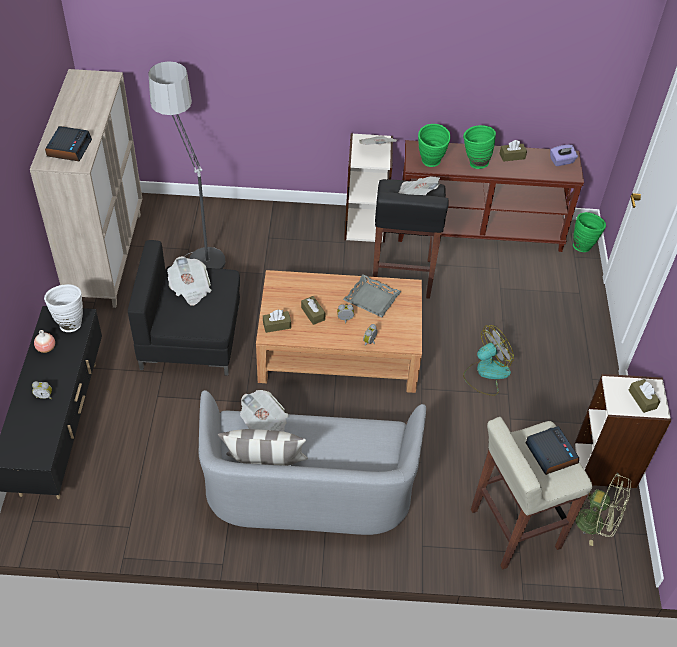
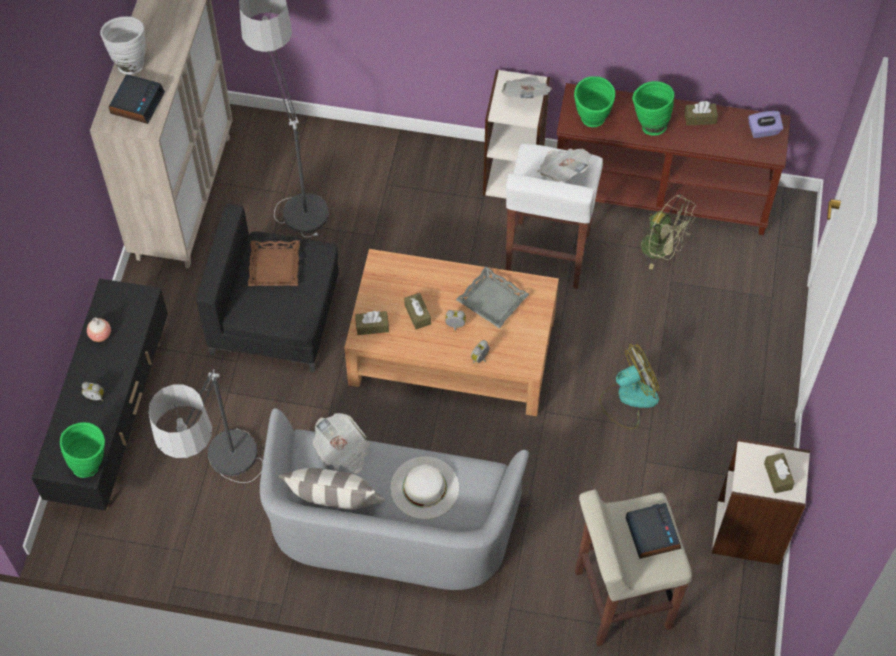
camera: 10 degrees right, 10 degrees up
(69, 322) = (129, 303): white vase -> white vase (129, 62)
(162, 474) = (225, 491): none -> floor lamp
(190, 289) = (275, 266): newspaper -> brown tray
(340, 445) = (424, 487): none -> white hat
(401, 277) = (547, 255): black stool -> white stool
(583, 245) = (794, 228): green vase -> green vase (91, 463)
(596, 524) = (720, 604): green fan -> green fan (662, 249)

